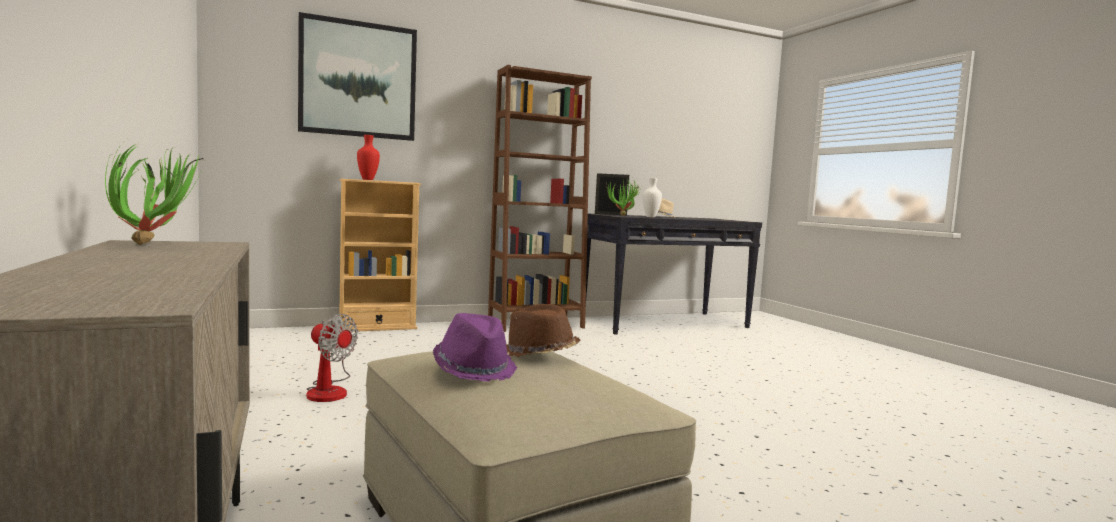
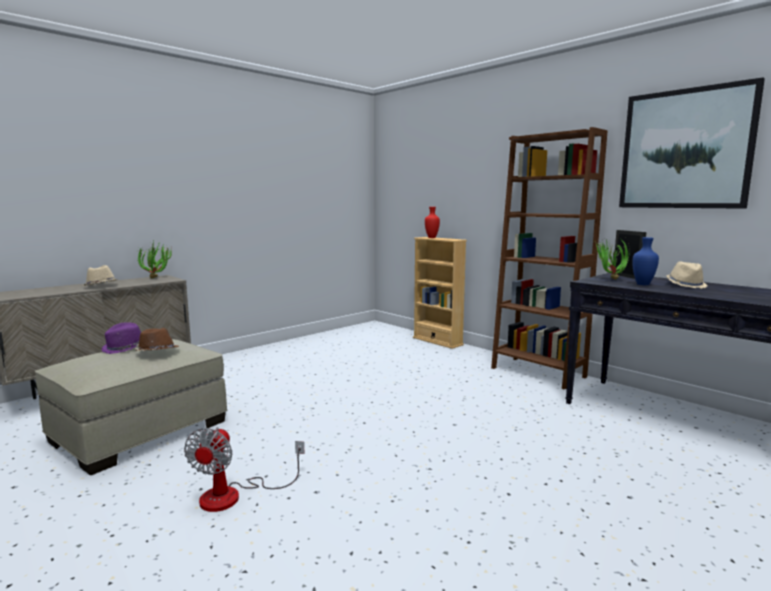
camera: 70 degrees right, 5 degrees up
(169, 261) = (100, 286): none -> beige hat
(329, 390) = (303, 362): fan -> fan (234, 495)
(358, 79) = (439, 167): picture -> picture (685, 149)
(651, 217) = (643, 284): white vase -> blue vase

